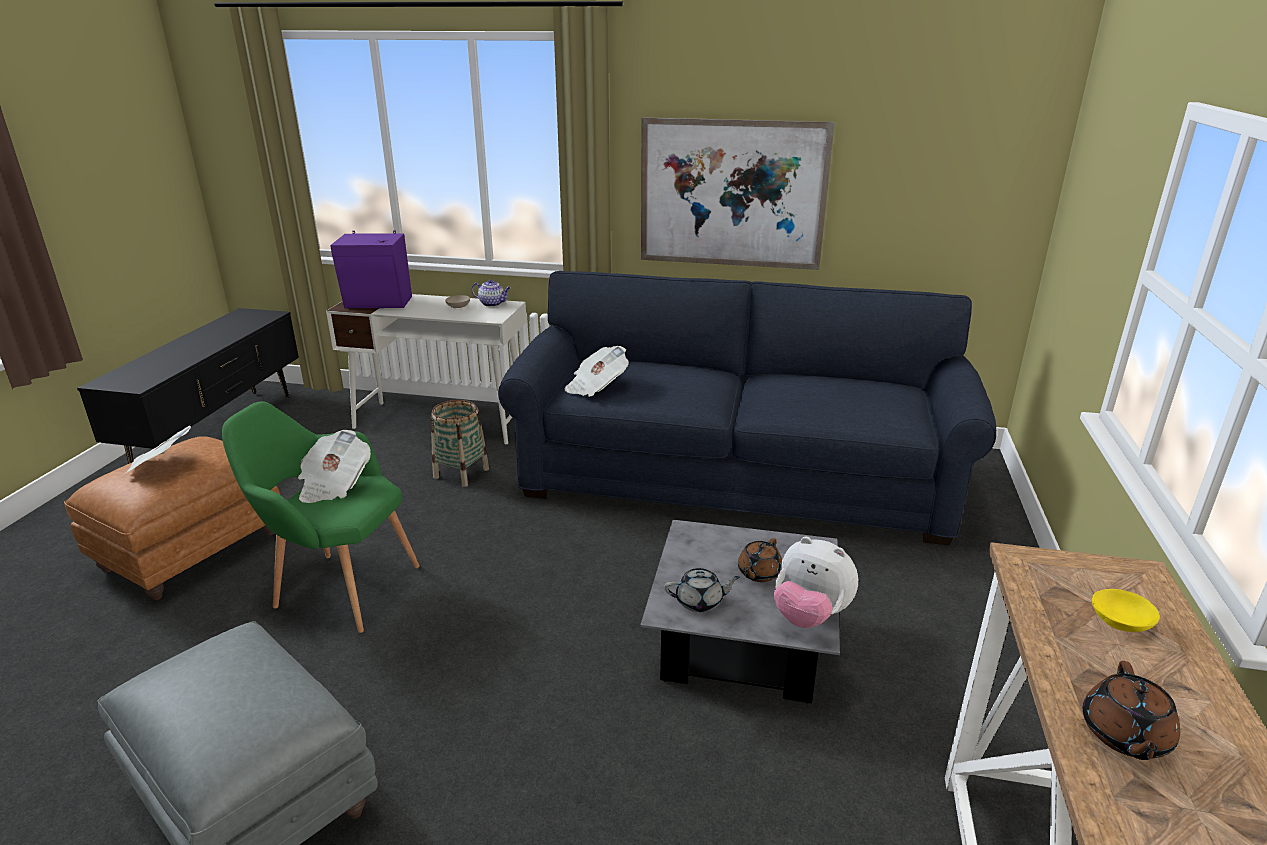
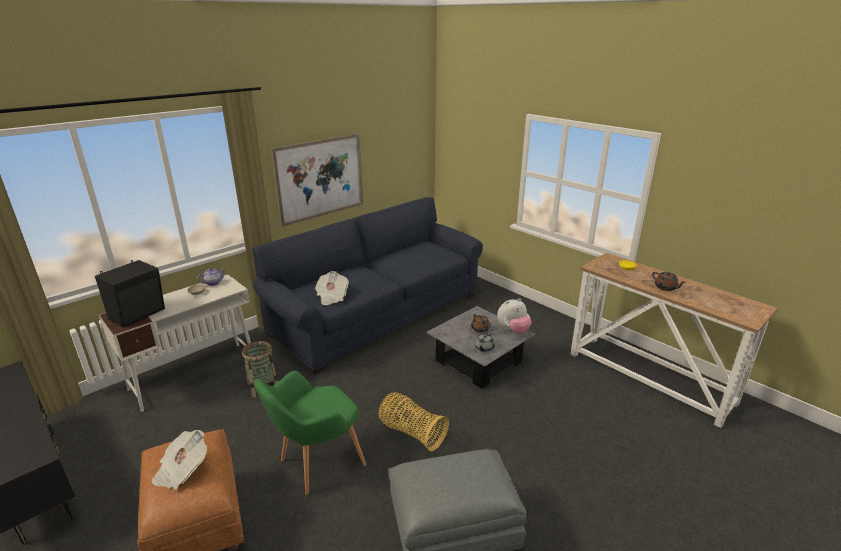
camera: 55 degrees left, 0 degrees up
(334, 485) = (308, 403): newspaper -> none
(379, 303) = (139, 314): purple speaker -> black speaker
(468, 646) = (411, 432): none -> basket

